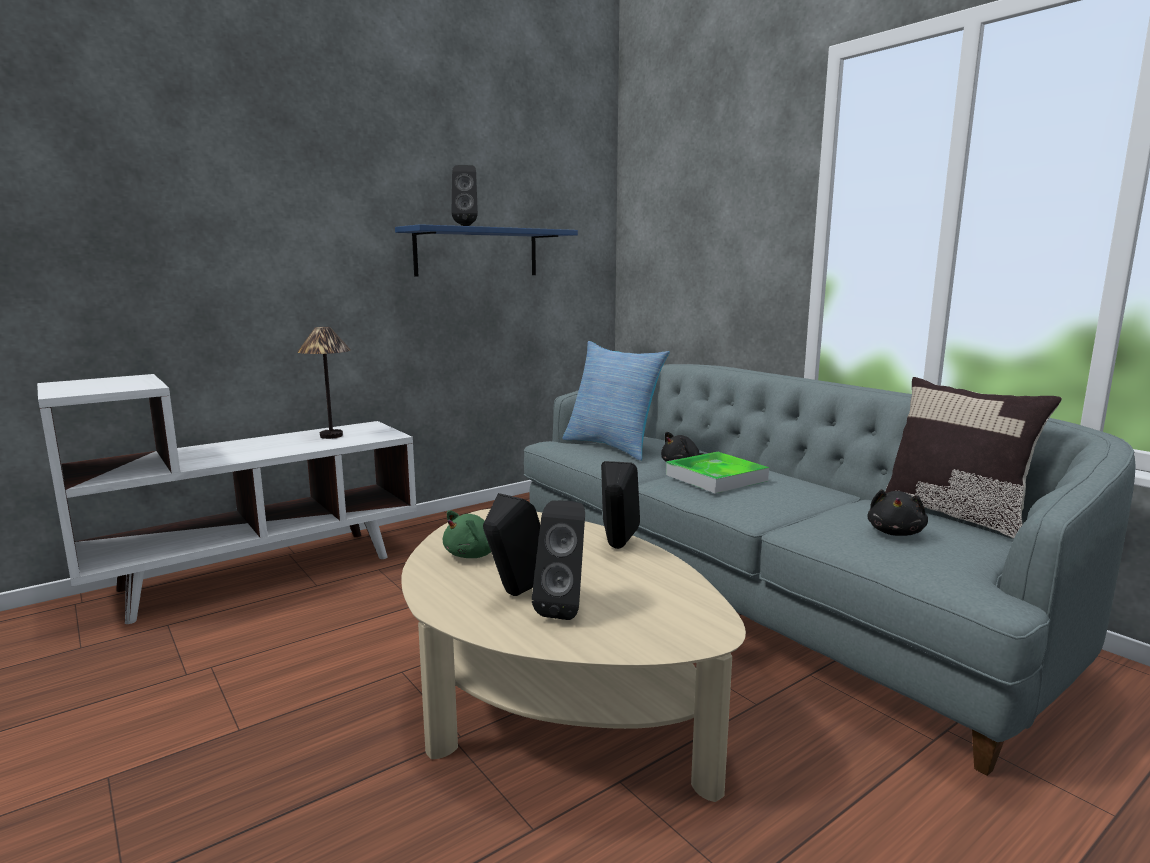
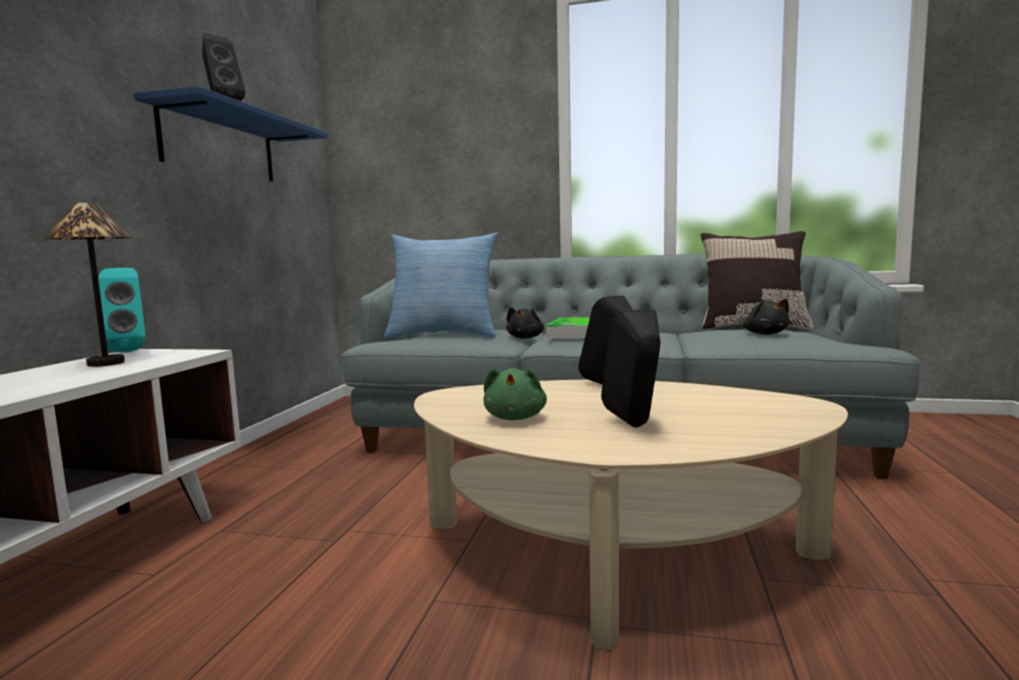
camera: 40 degrees left, 5 degrees down
(366, 424) = (128, 351): none -> turquoise speaker
(565, 608) = (693, 421): black speaker -> none

